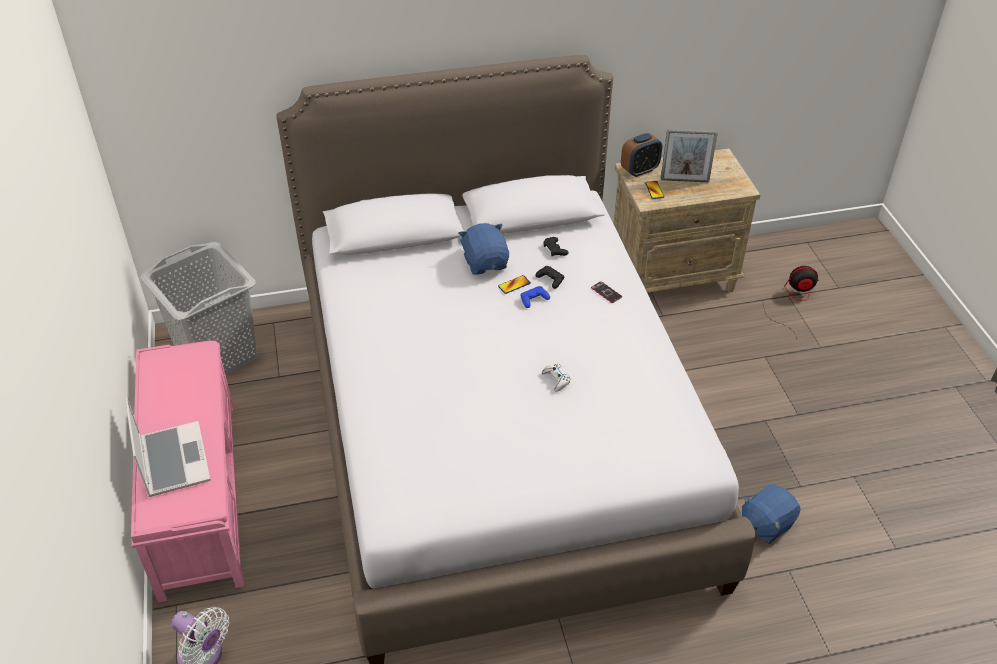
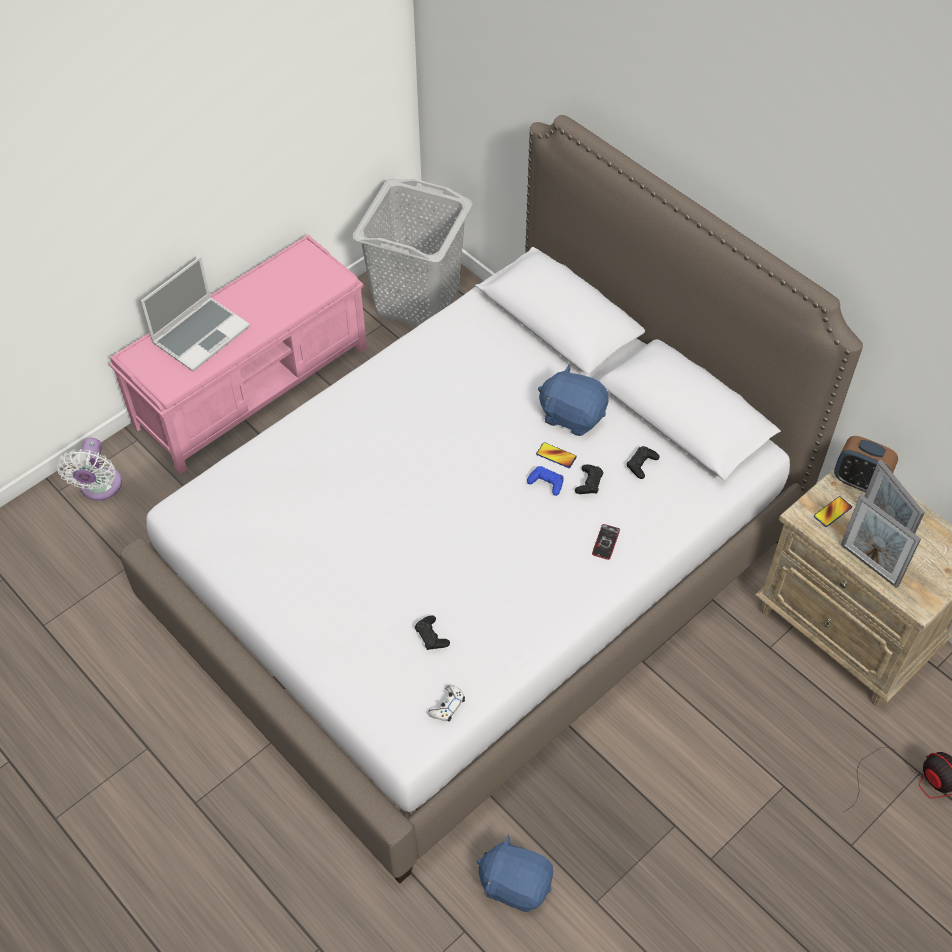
camera: 60 degrees right, 10 degrees up
(485, 263) = (572, 415): blue plush toy -> blue plush toy turned 105 degrees counterclockwise
(556, 379) = (439, 556): white game controller -> white game controller (447, 706)
(624, 412) = (431, 636): none -> black game controller
(703, 194) = (869, 565): none -> picture frame

